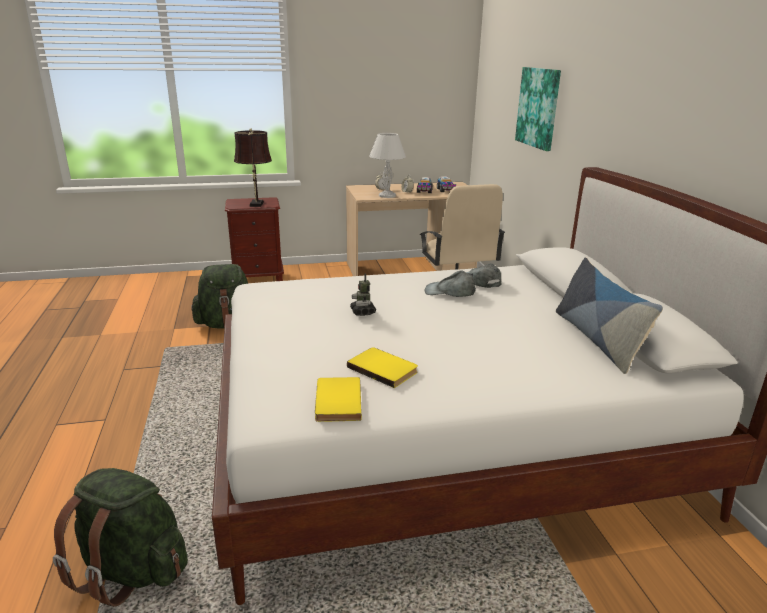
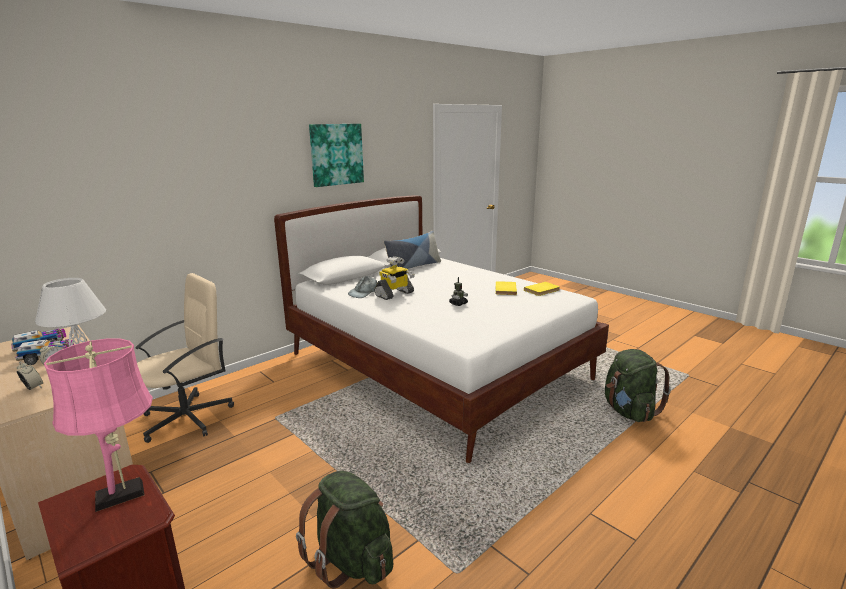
camera: 120 degrees left, 5 degrees down
(256, 204) = (125, 494): brown table lamp -> pink table lamp
(450, 292) = (394, 294): grey cap -> toy robot
(538, 107) = (160, 194): picture -> picture (336, 154)

